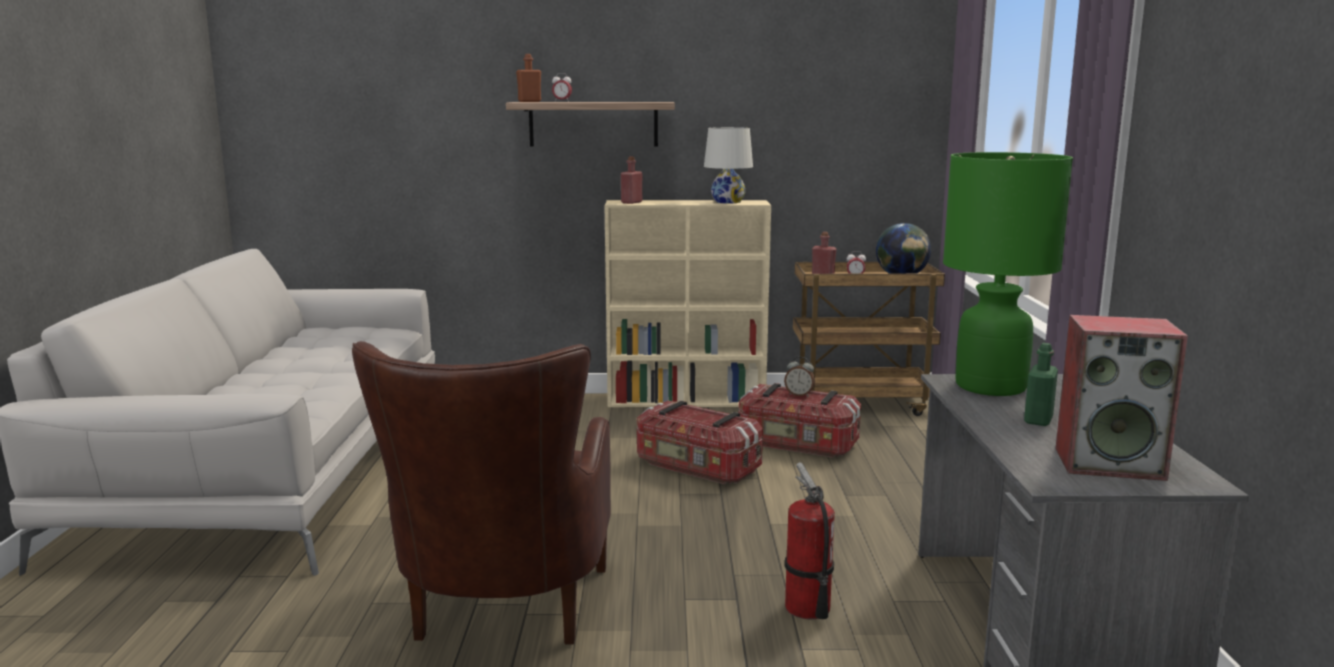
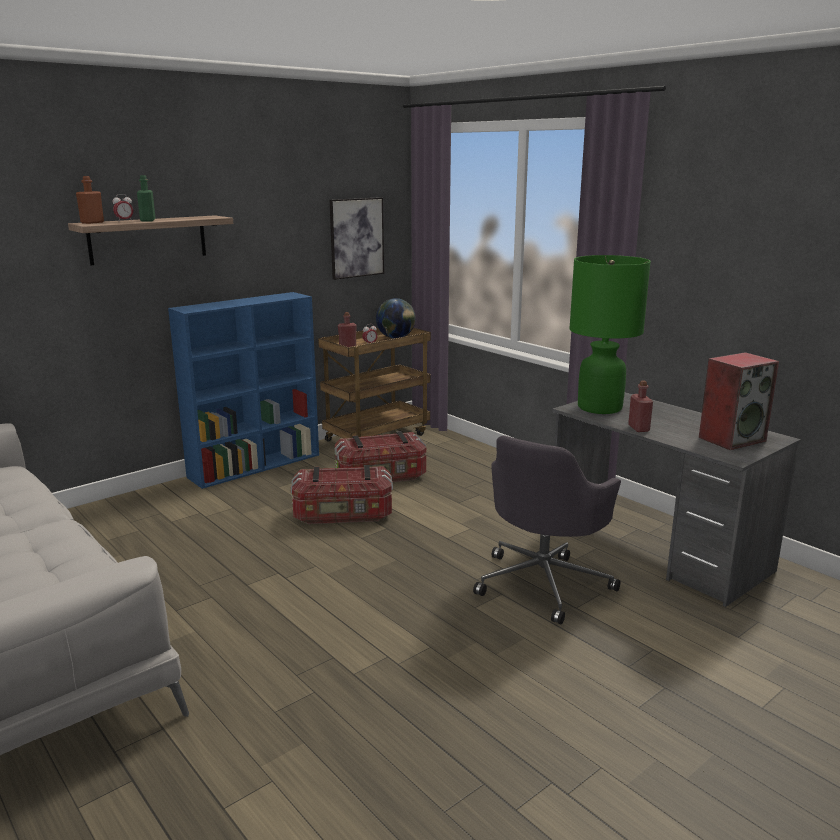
camera: 40 degrees left, 5 degrees up
(502, 620) = (390, 676): brown armchair -> none
(631, 202) = (199, 308): red bottle -> red bottle (638, 428)
(688, 400) = (256, 465): beige bookcase -> blue bookcase
(728, 202) = (272, 297): white table lamp -> none
(799, 395) = (376, 440): alarm clock -> none
(807, 608) = (544, 582): fire extinguisher -> grey office chair
(869, 141) = (356, 237): none -> picture
(1038, 420) = (659, 423): green bottle -> green bottle (148, 220)

